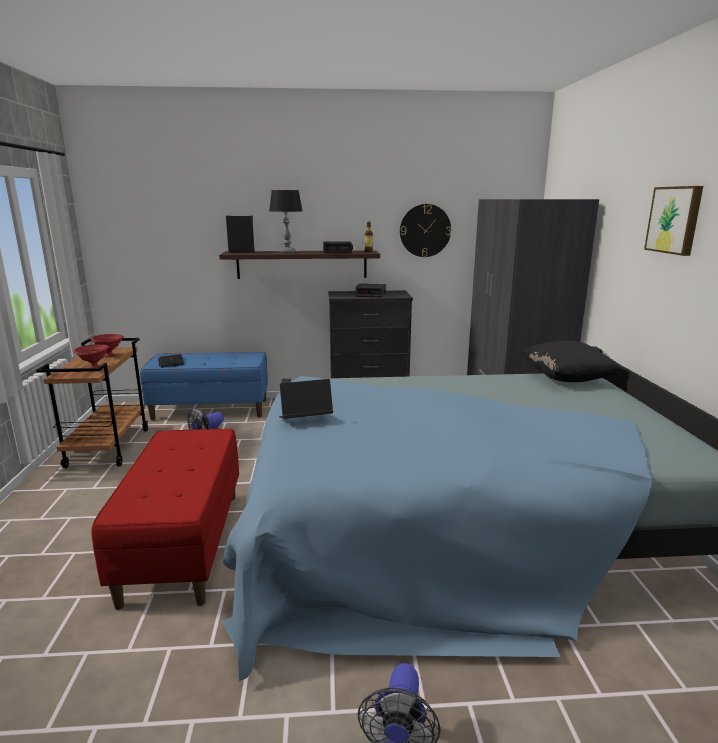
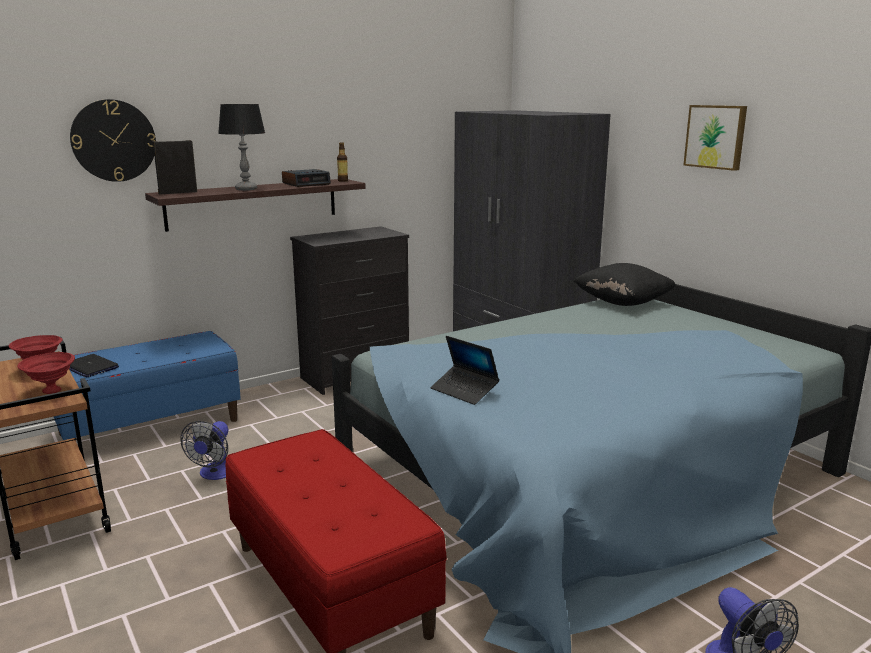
camera: 30 degrees left, 0 degrees up
(305, 420) = (464, 391): laptop -> laptop turned 90 degrees counterclockwise
(371, 294) = (353, 235): alarm clock -> none
(425, 230) = (397, 151): wall clock -> wall clock (113, 140)

